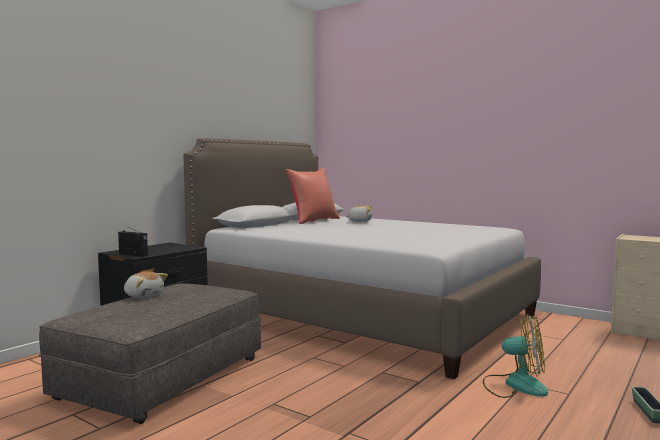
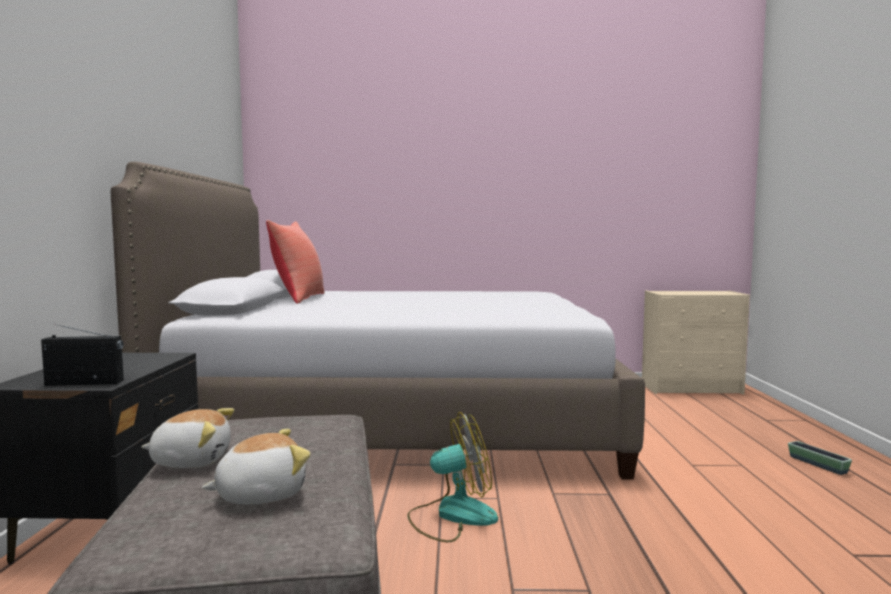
camera: 35 degrees left, 0 degrees up
(360, 221) = (363, 295): plush toy -> plush toy (260, 494)
(515, 385) = (691, 469): fan -> fan (452, 515)

